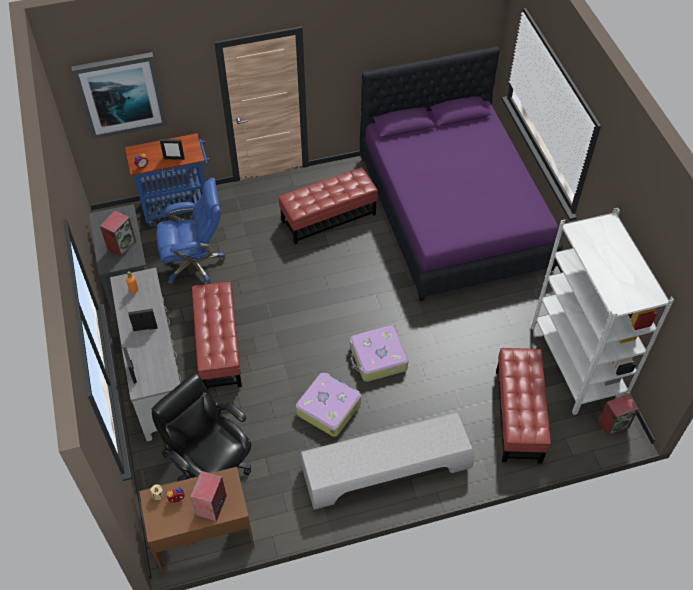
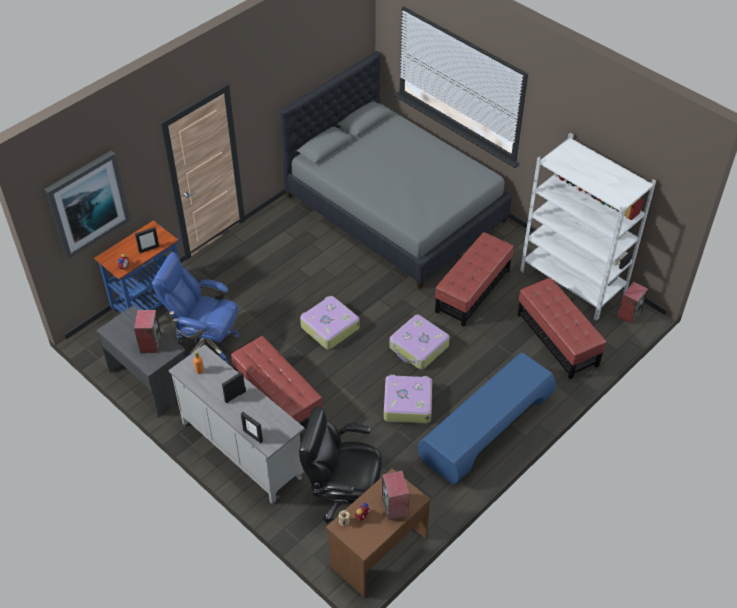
camera: 30 degrees left, 5 degrees down
(196, 265) = (205, 343): blue office chair -> blue office chair turned 120 degrees counterclockwise
(310, 300) = (329, 327): none -> suitcase
(329, 218) = (295, 255): red ottoman -> red ottoman (473, 291)
(385, 469) = (487, 427): grey bench -> blue bench
(453, 211) = (395, 208): purple bed -> grey bed

